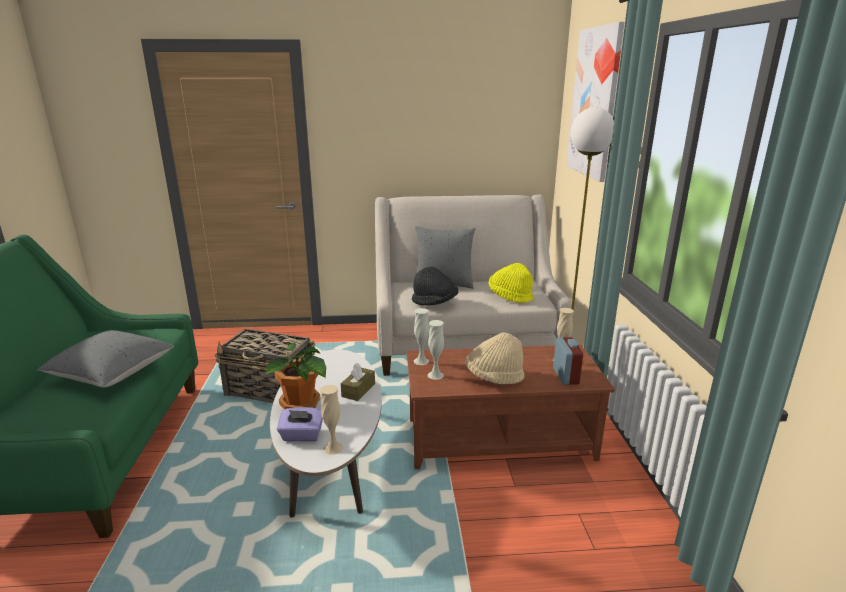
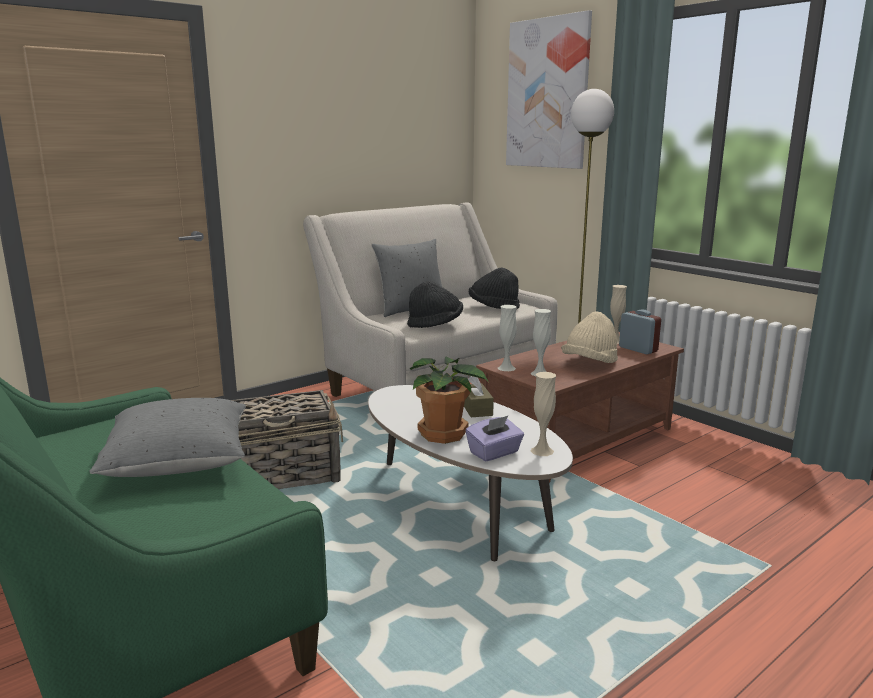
camera: 35 degrees left, 5 degrees down
(510, 296) = (493, 308): yellow hat -> black hat

